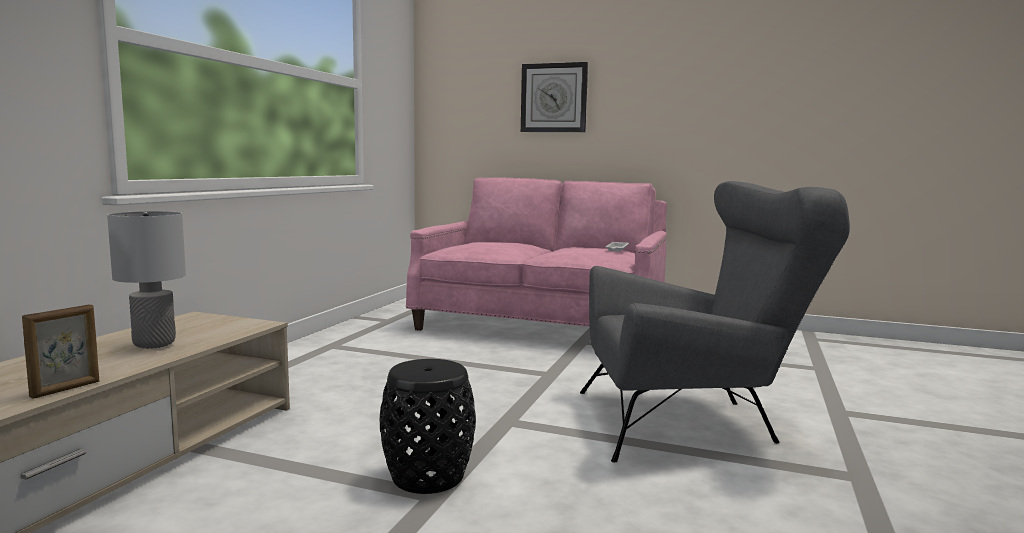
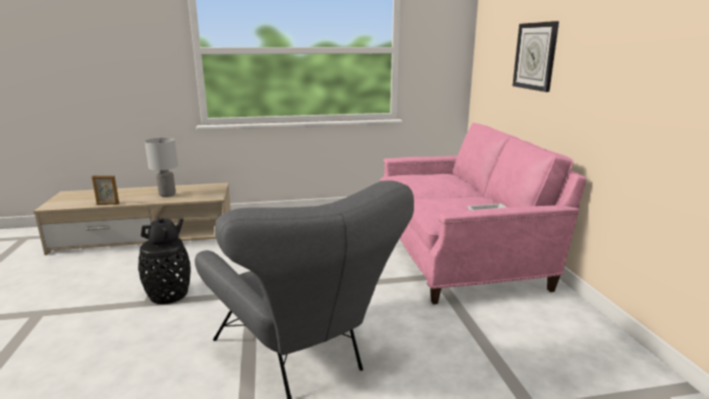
camera: 60 degrees right, 10 degrees up
(427, 366) = (164, 242): none -> black teapot

